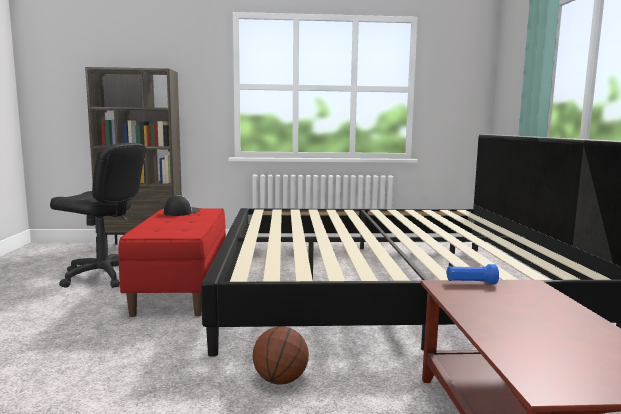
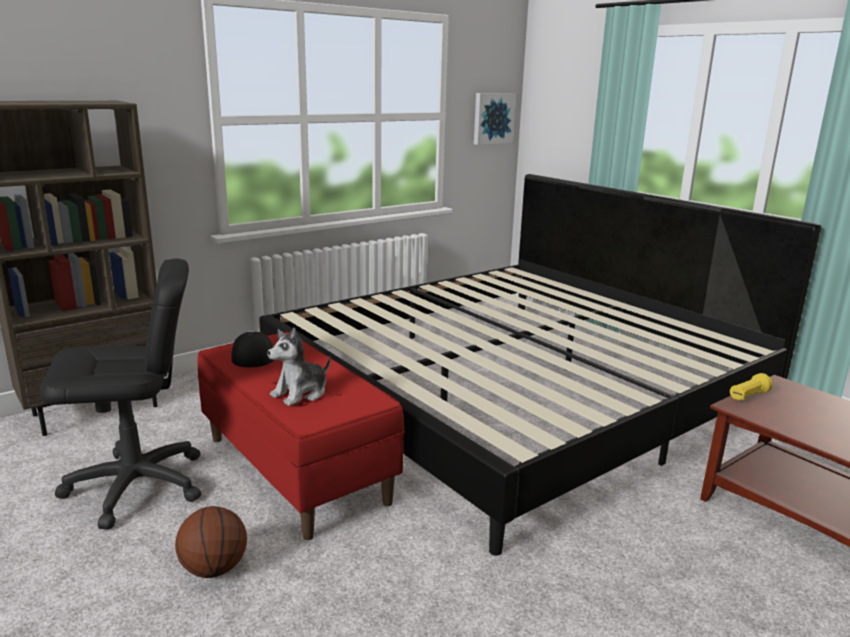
camera: 35 degrees left, 10 degrees up
(164, 226) = (300, 393): none -> plush toy
(280, 380) = (604, 553): basketball -> basketball (214, 569)
(462, 93) = (492, 118): none -> picture
(470, 283) = (747, 396): blue flashlight -> yellow flashlight

